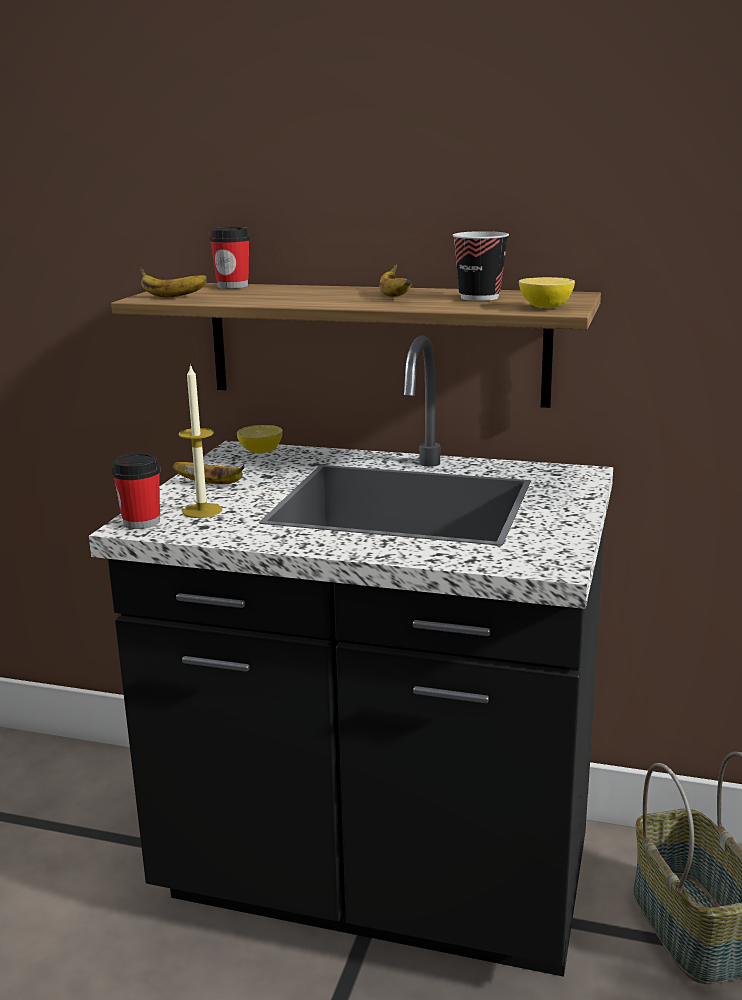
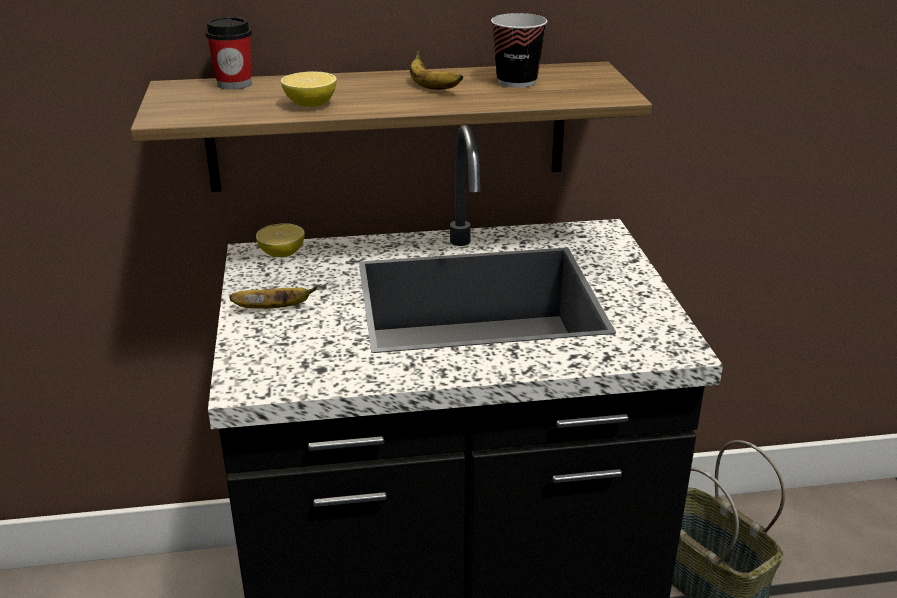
camera: 25 degrees left, 10 degrees up
(141, 522) = (249, 377): cup -> none
(171, 296) = (191, 111): banana -> none
(202, 510) = (298, 348): candle -> none
(545, 307) = (598, 93): lemon -> lemon (310, 105)

